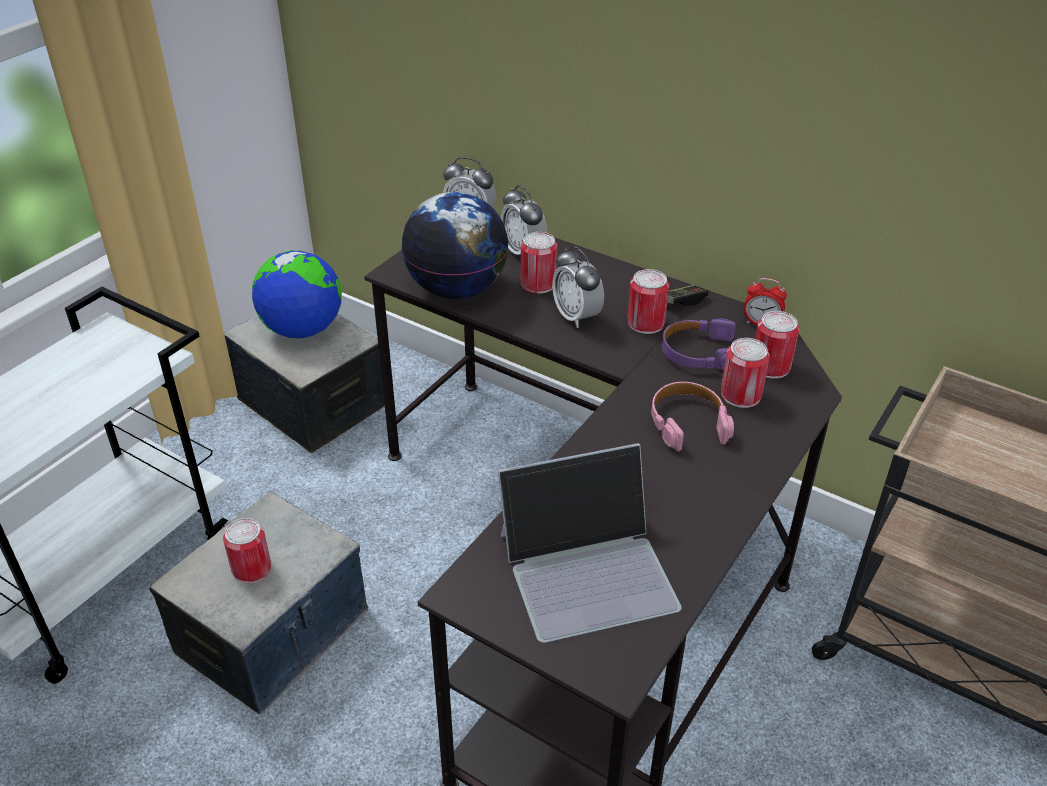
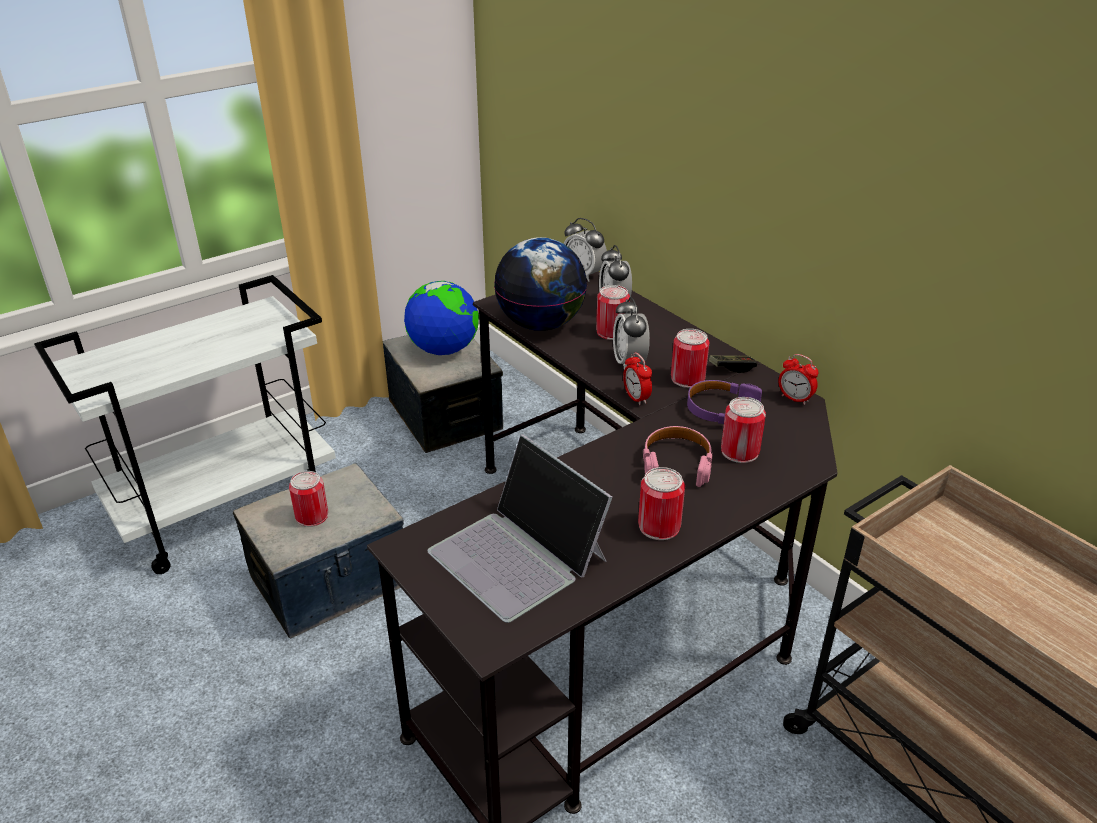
camera: 20 degrees right, 5 degrees down
(588, 569) = (519, 555): laptop -> laptop turned 45 degrees clockwise
(606, 357) = (636, 398): none -> alarm clock
(770, 366) = (782, 434): can -> can (659, 526)

